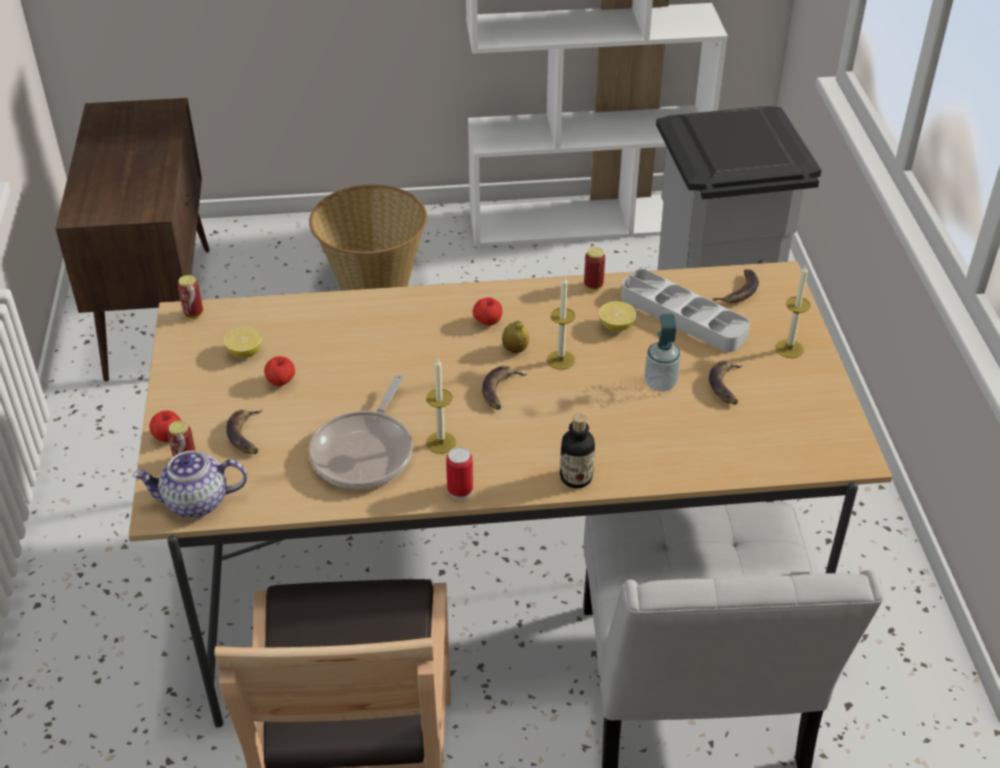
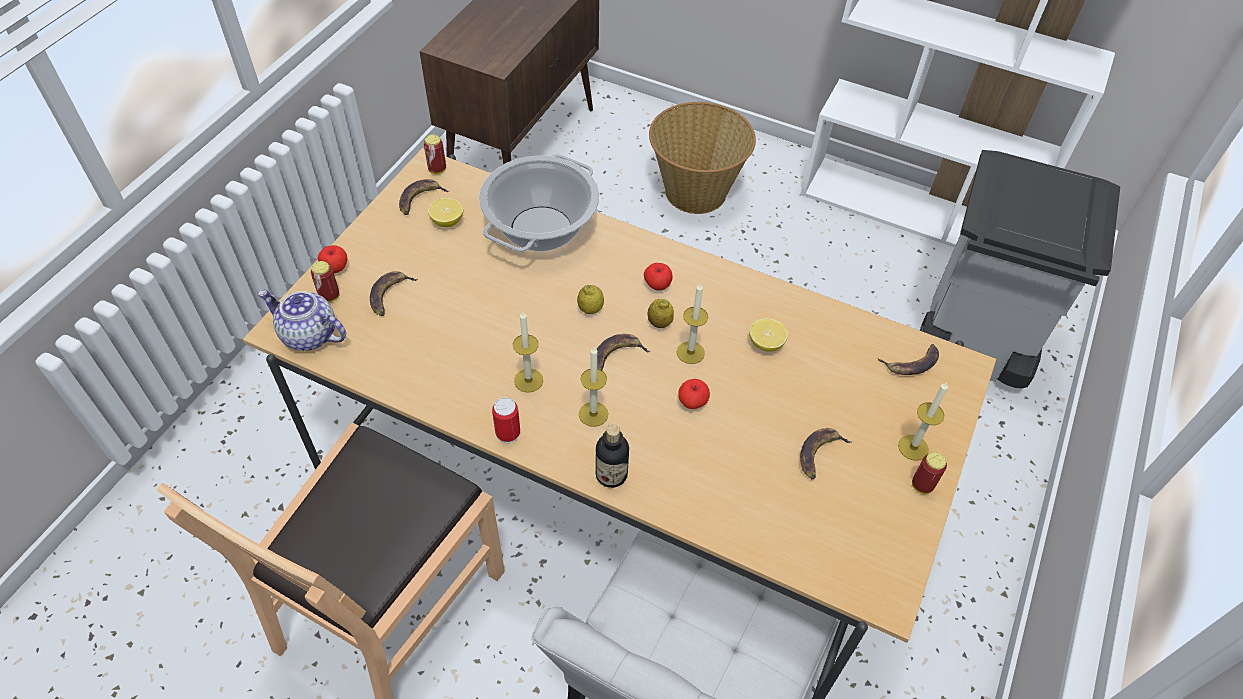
camera: 30 degrees right, 10 degrees up
(200, 346) = (420, 199): none -> banana
(281, 382) = (452, 261): apple -> apple (692, 402)
(342, 322) = (541, 229): none -> cooking pot
(365, 452) = (464, 357): frying pan -> none
(445, 365) = (590, 309): none -> lemon
(520, 441) = (593, 414): none -> candle
(593, 286) = (777, 294): can -> can (922, 485)
(660, 383) = (760, 420): soap dispenser -> none
(683, 316) = (836, 363): grey tray -> none

